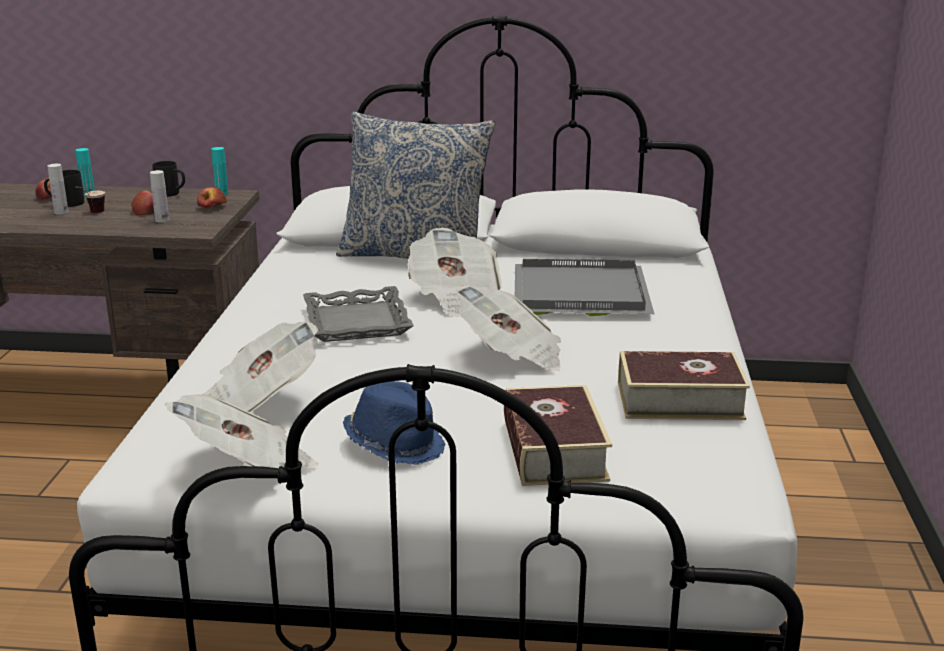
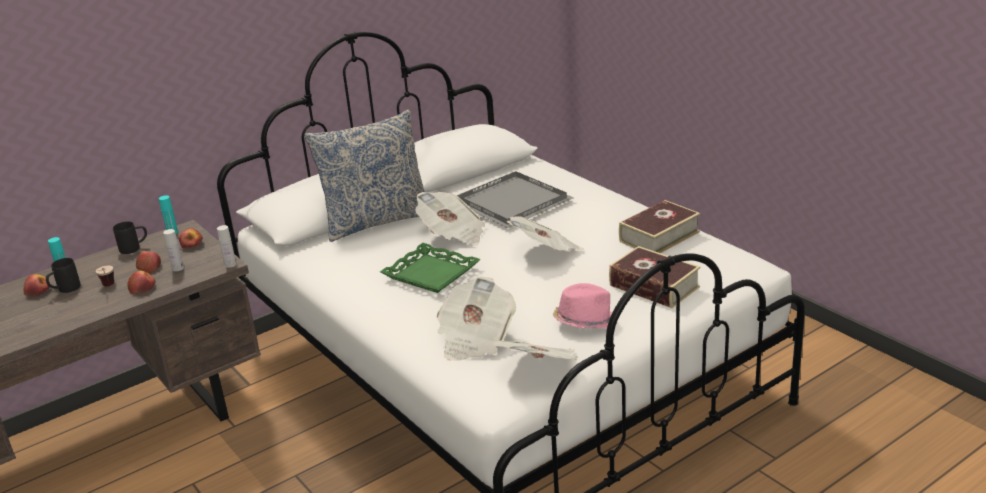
camera: 40 degrees left, 5 degrees up
(61, 212) = (80, 297): white bottle -> white bottle (230, 264)
(108, 223) = (142, 288): none -> apple
(358, 322) = (431, 273): grey tray -> green tray
(395, 444) = (584, 321): blue hat -> pink hat

